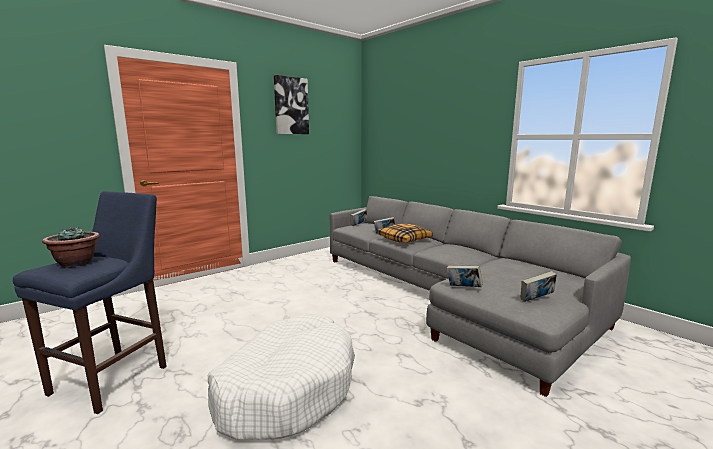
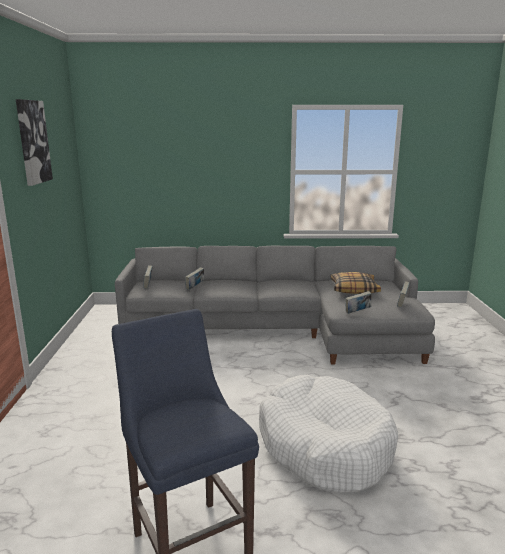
camera: 50 degrees left, 5 degrees up
(76, 263) = (183, 421): potted plant -> none
(404, 239) = (229, 287): pillow -> pillow (354, 289)

